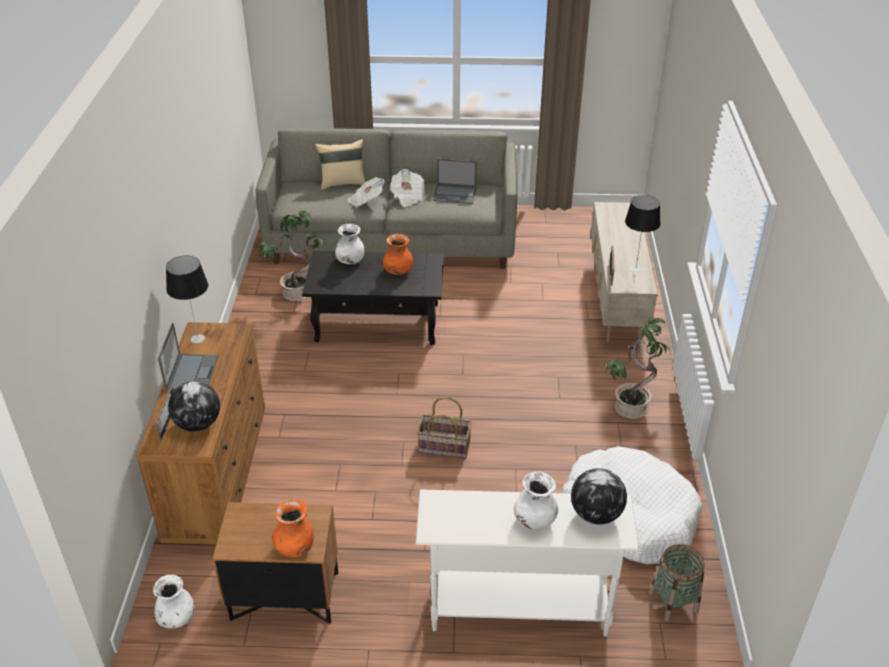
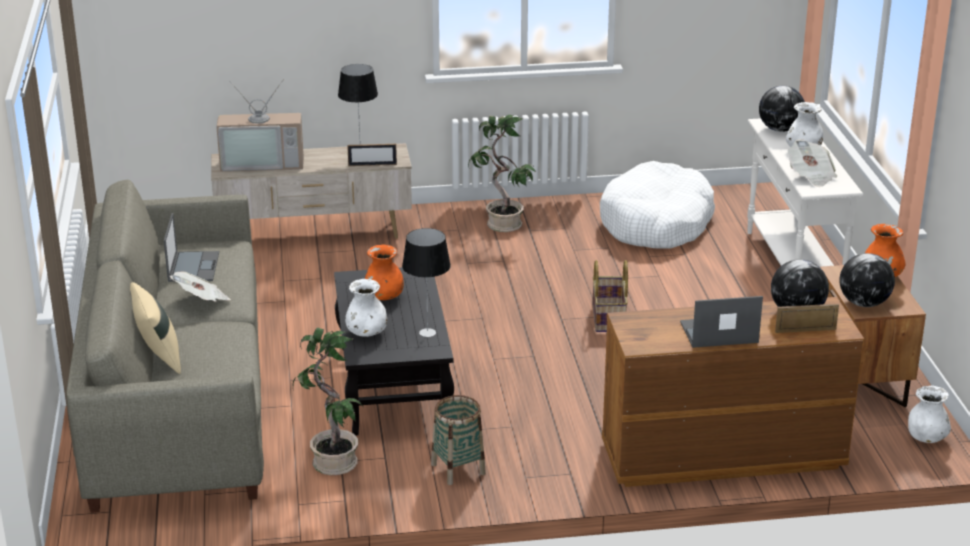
camera: 100 degrees left, 10 degrees down
(198, 339) = (655, 341): table lamp -> table lamp (428, 332)
(250, 516) = (863, 303): none -> globe
(366, 201) = (214, 331): newspaper -> newspaper (811, 176)
(620, 223) = (263, 162): none -> television
(673, 602) = (742, 205): basket -> basket (458, 469)

